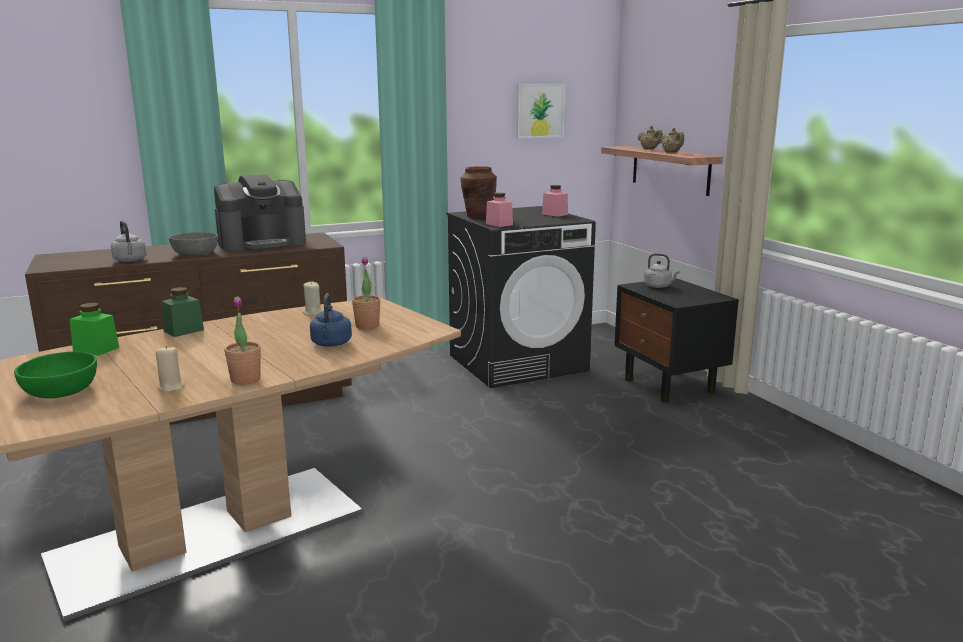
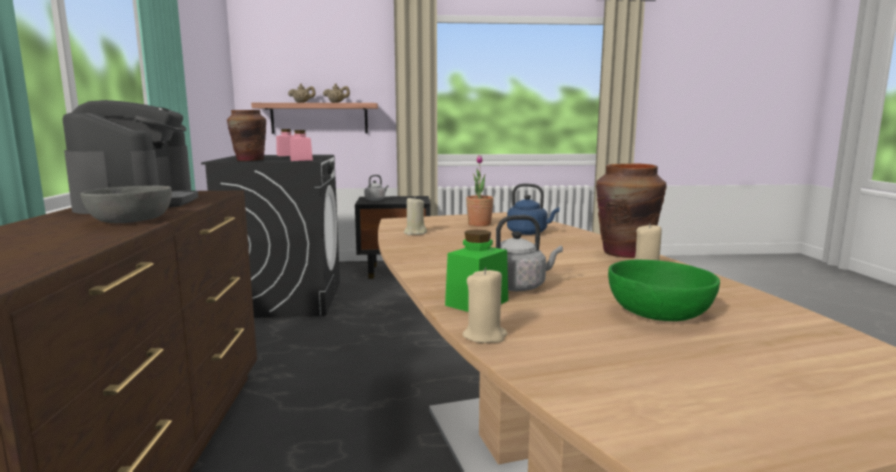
camera: 70 degrees left, 5 degrees down
(33, 356) = (485, 336): none -> beige candle
(130, 260) = (85, 242): grey kettle -> grey kettle (519, 287)
(183, 331) = (427, 269): green jar -> none
(245, 379) = (625, 253): potted plant -> brown vase
(539, 110) = (206, 65): picture -> none

